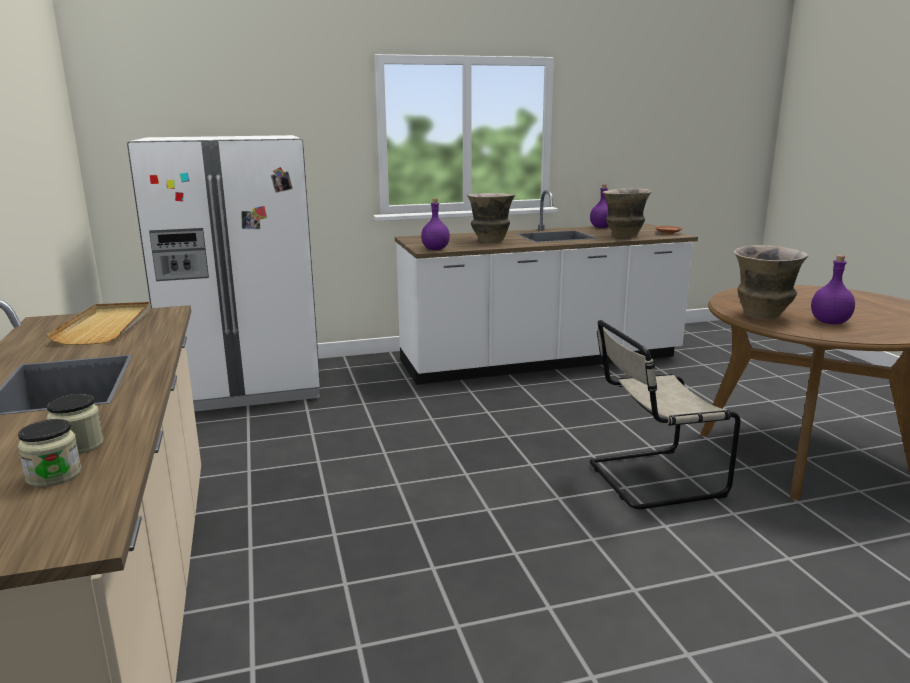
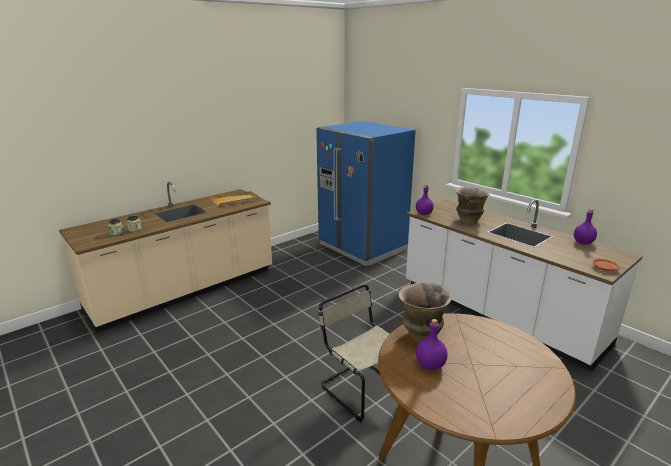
camera: 65 degrees right, 5 degrees up
(246, 386) = (362, 247): white fridge -> blue fridge
(624, 236) = (559, 254): vase -> none

